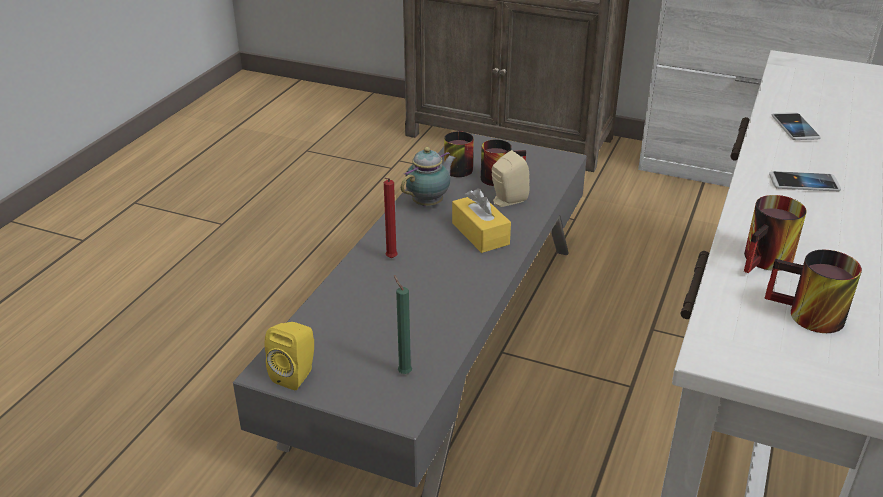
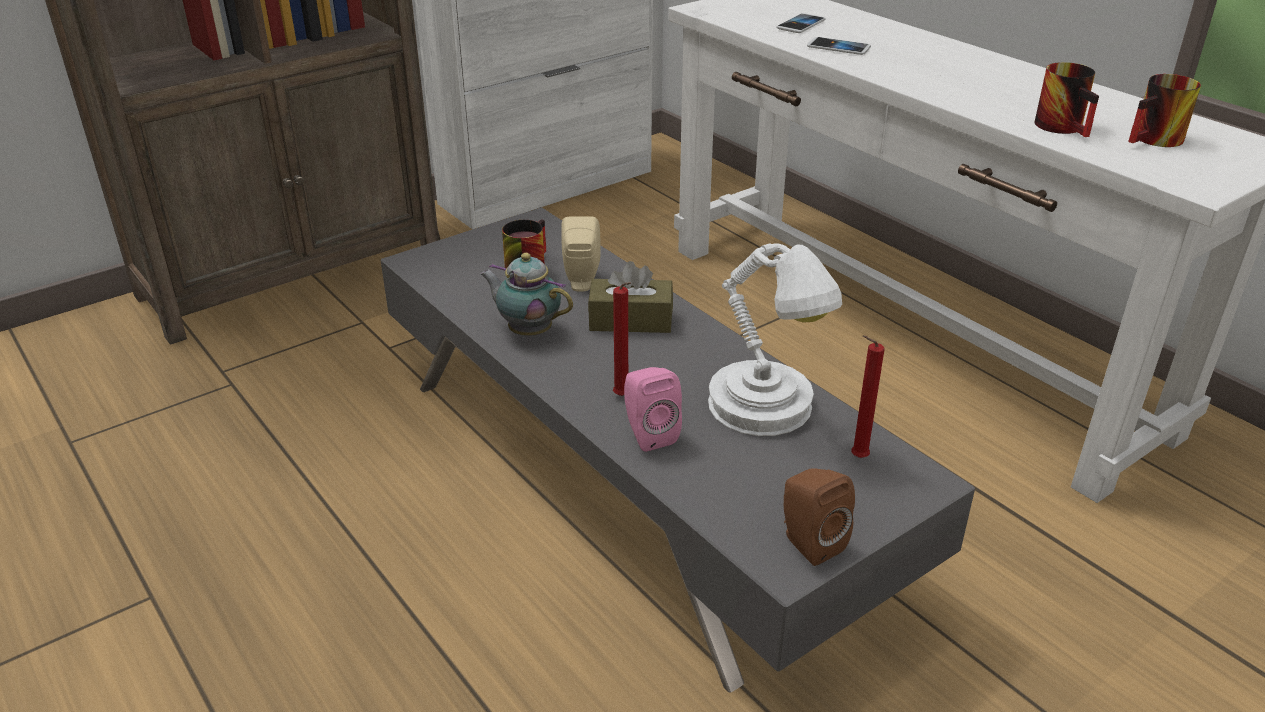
camera: 60 degrees left, 0 degrees up
(296, 375) = (808, 543): yellow speaker -> brown speaker
(360, 280) = (648, 434): none -> pink speaker
(403, 372) = (856, 458): green candle -> red candle
(427, 318) = (765, 409): none -> white table lamp
(429, 203) = (528, 331): teapot -> teapot turned 45 degrees counterclockwise
(456, 167) = (467, 287): mug -> none
(480, 234) = (631, 320): yellow tissue box -> brown tissue box
(804, 183) = (942, 76): phone -> phone (801, 25)

